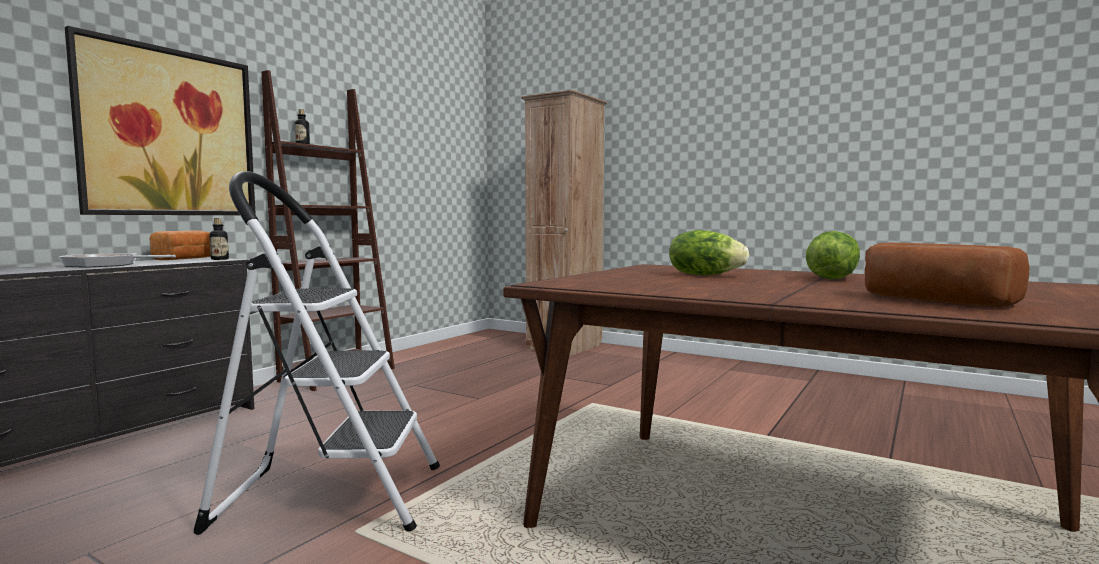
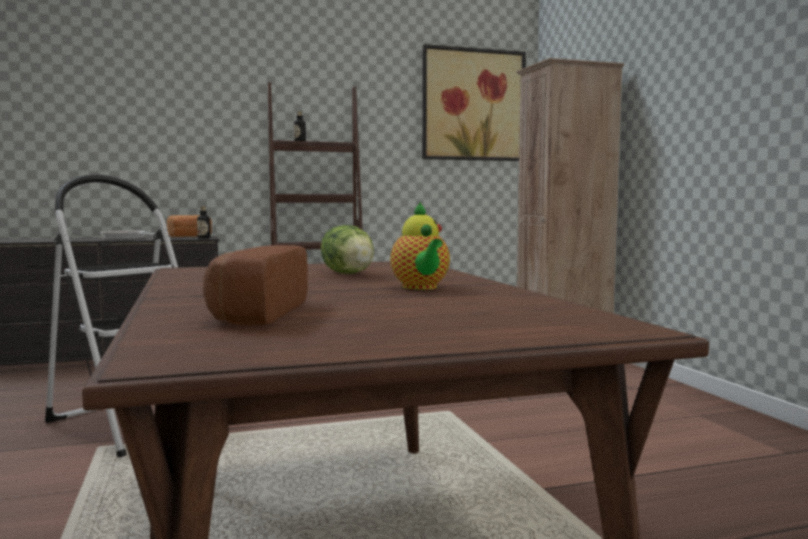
camera: 40 degrees right, 0 degrees up
(169, 133) = (192, 141): picture -> picture (473, 105)
(831, 278) = (421, 288): lettuce -> teapot

